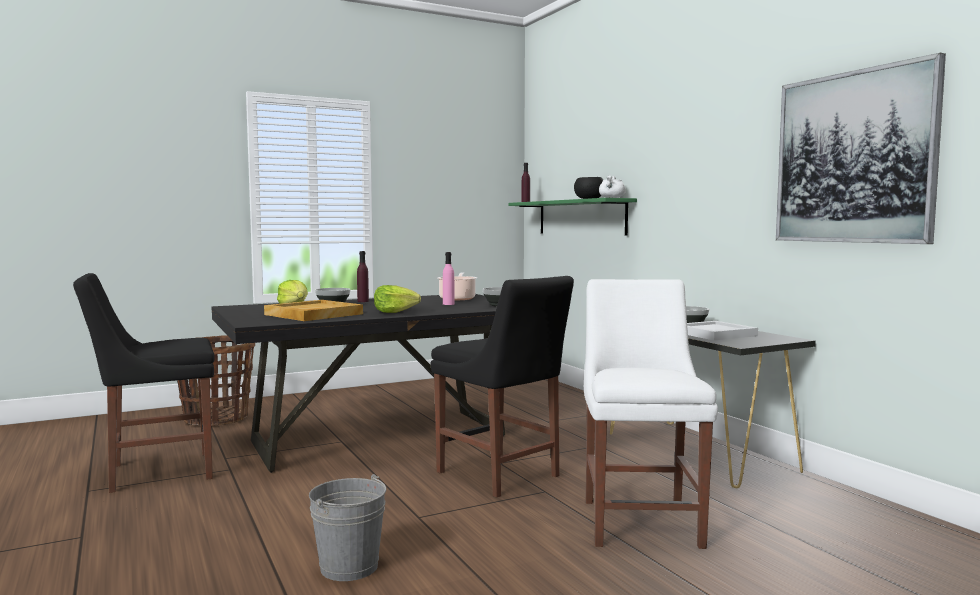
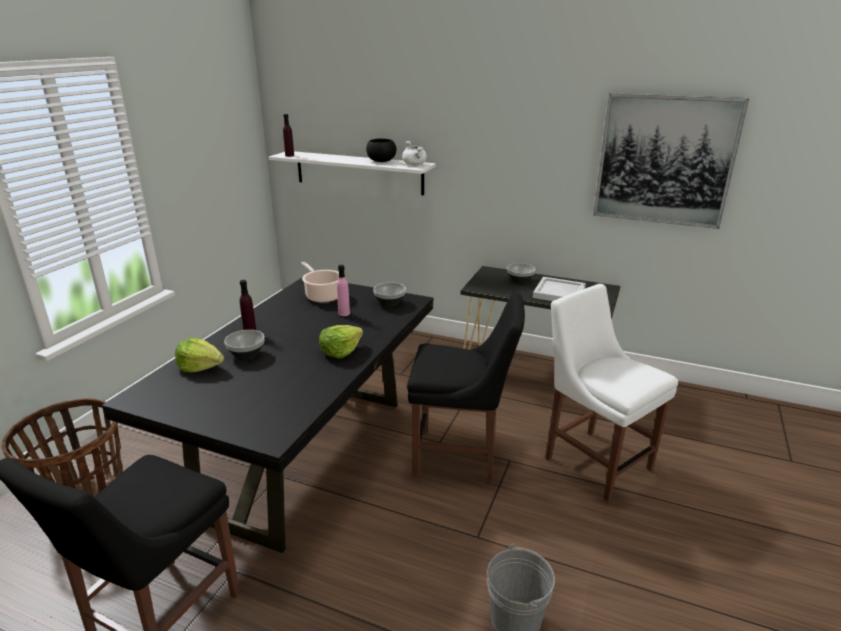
camera: 40 degrees left, 20 degrees up
(313, 314) = (280, 387): beige tray -> none
(580, 217) = (358, 172): green shelf -> white shelf

